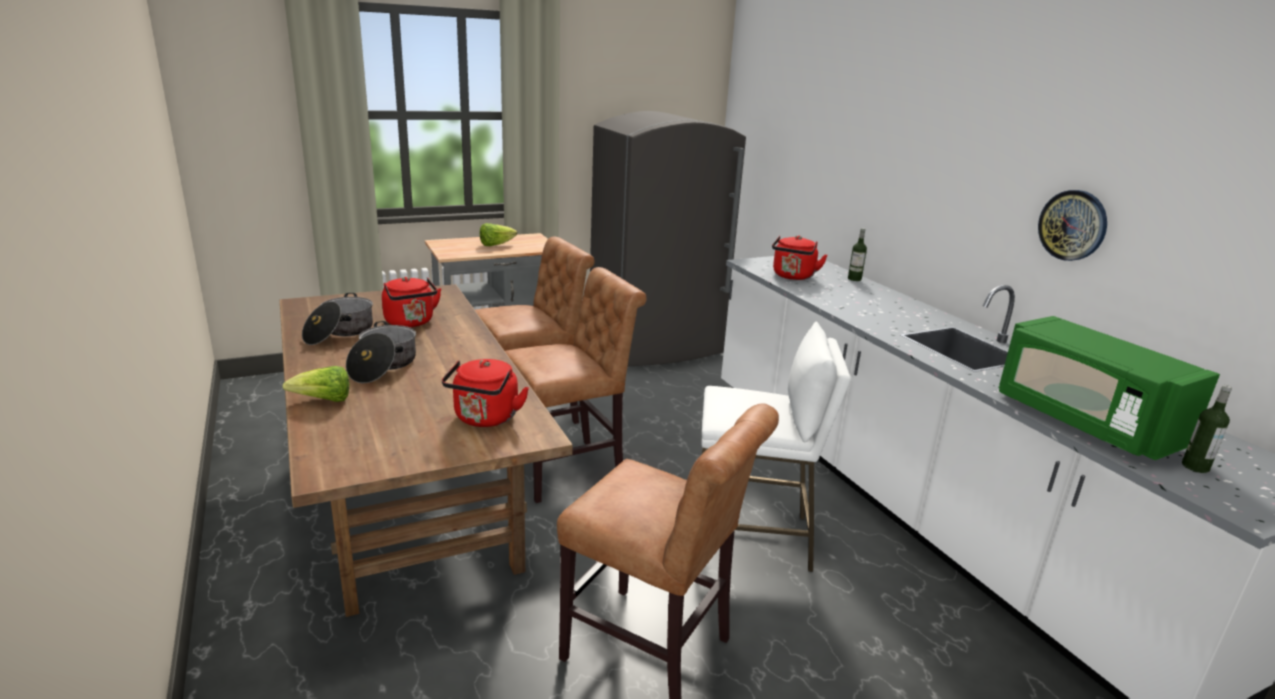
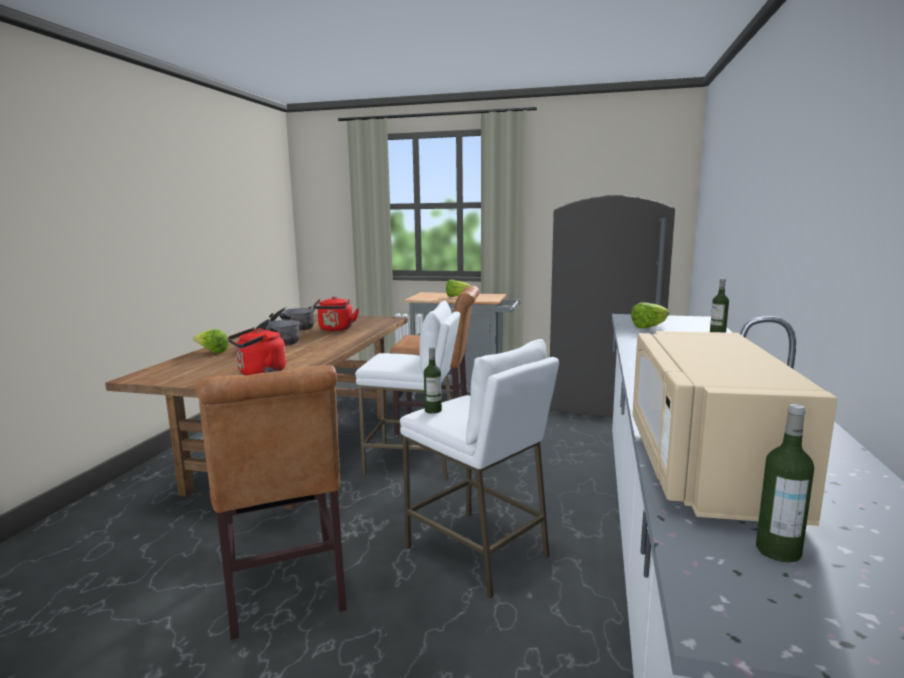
camera: 40 degrees right, 10 degrees down
(570, 469) = (413, 462): brown chair -> white stool
(726, 414) = (433, 410): none -> bottle
(793, 277) = (649, 327): red kettle -> lettuce
(1073, 225) = (854, 232): wall clock -> none
(1083, 422) = (705, 467): green microwave -> beige microwave

